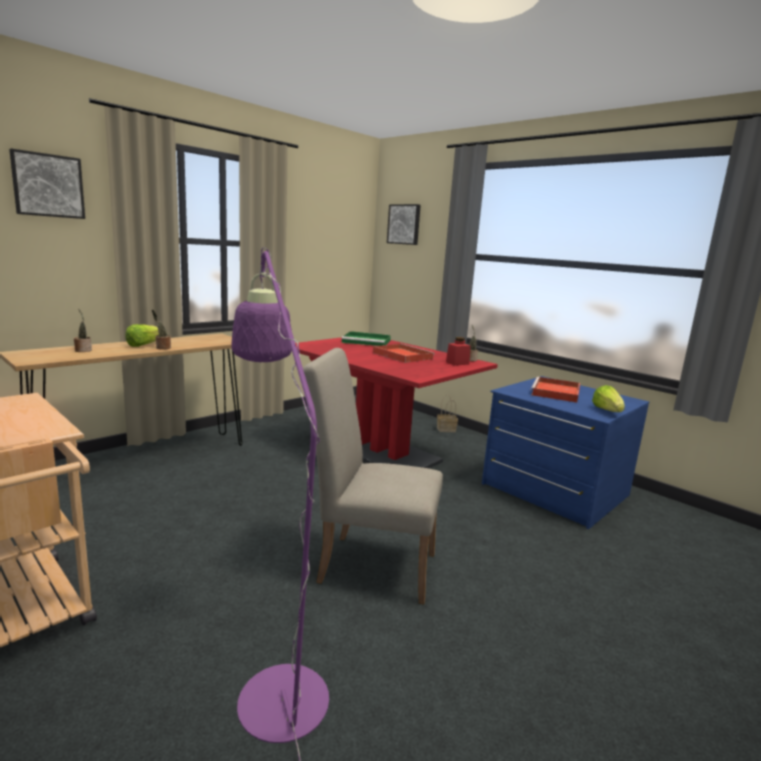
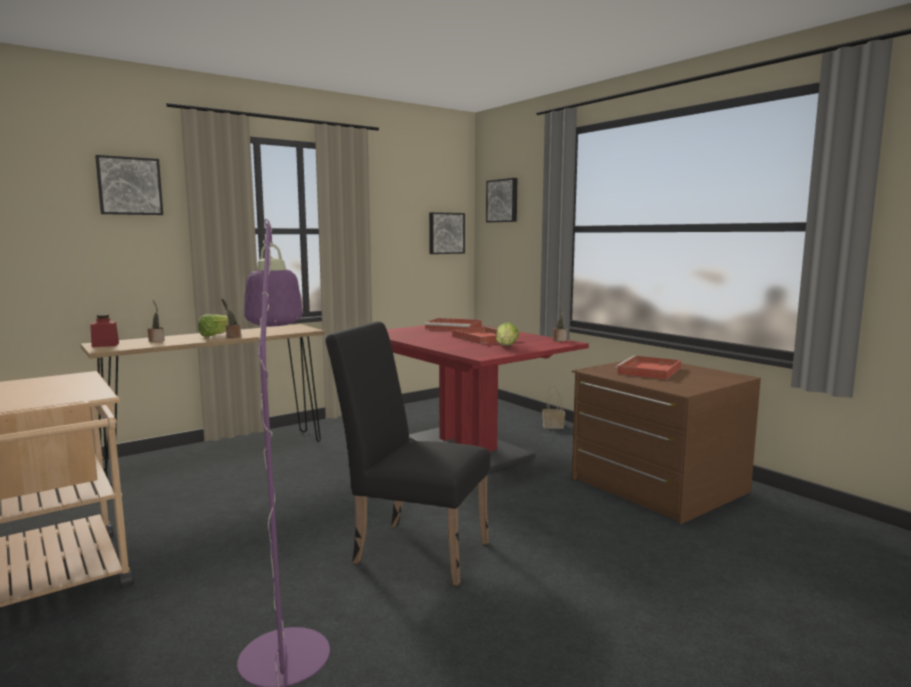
camera: 10 degrees right, 5 degrees down
(349, 250) = (446, 233): none -> picture
(367, 341) = (455, 327): green tray -> red tray
(368, 564) = (412, 549): beige chair -> black chair
(457, 363) = (541, 343): red jar -> red jar (105, 345)
(554, 490) = (657, 486): blue dresser -> brown dresser
(607, 411) = (696, 387): lettuce -> lettuce (506, 347)

